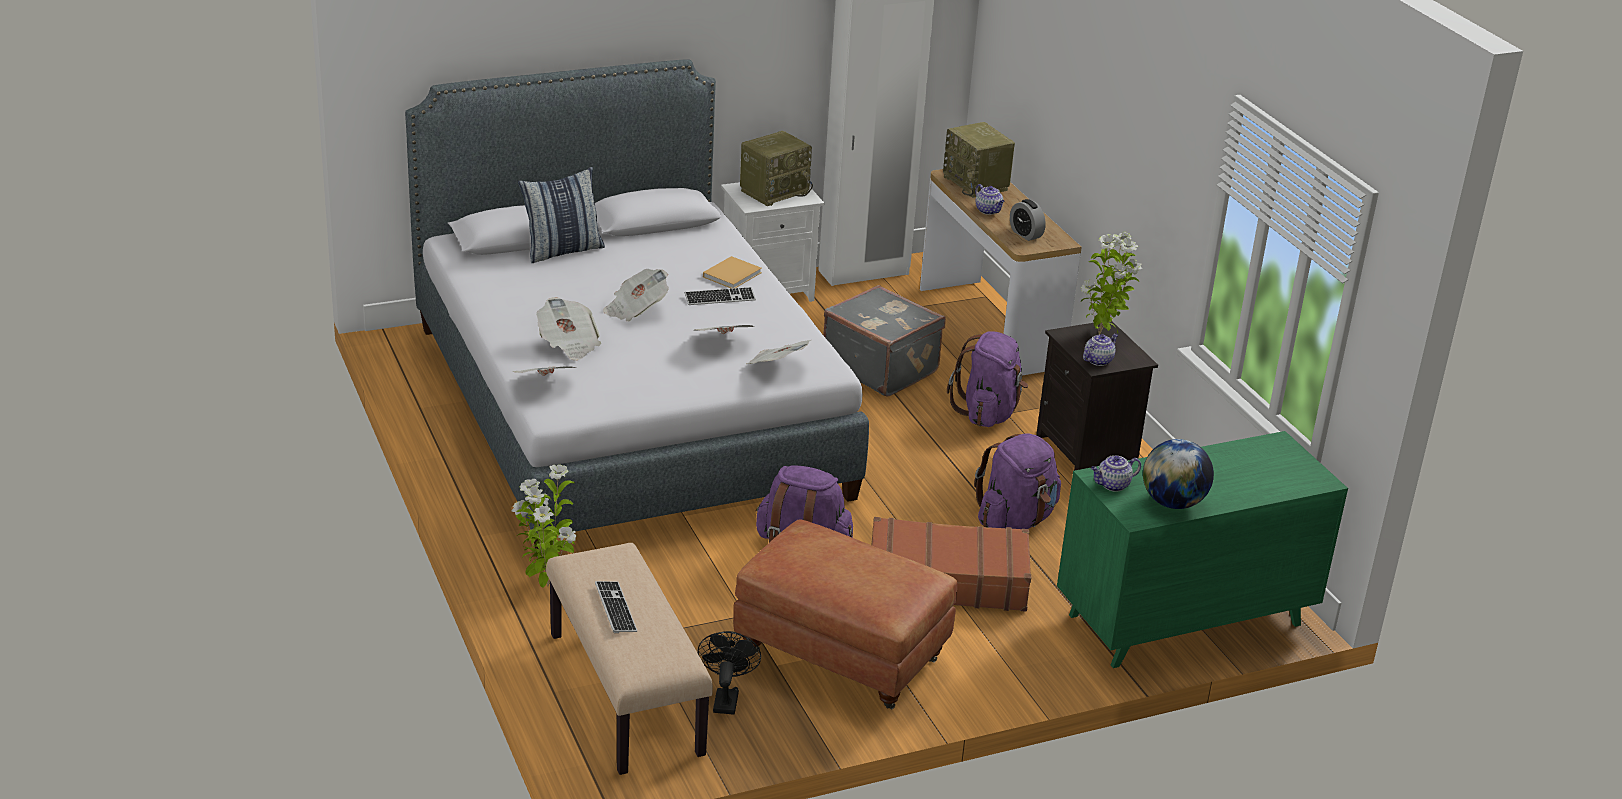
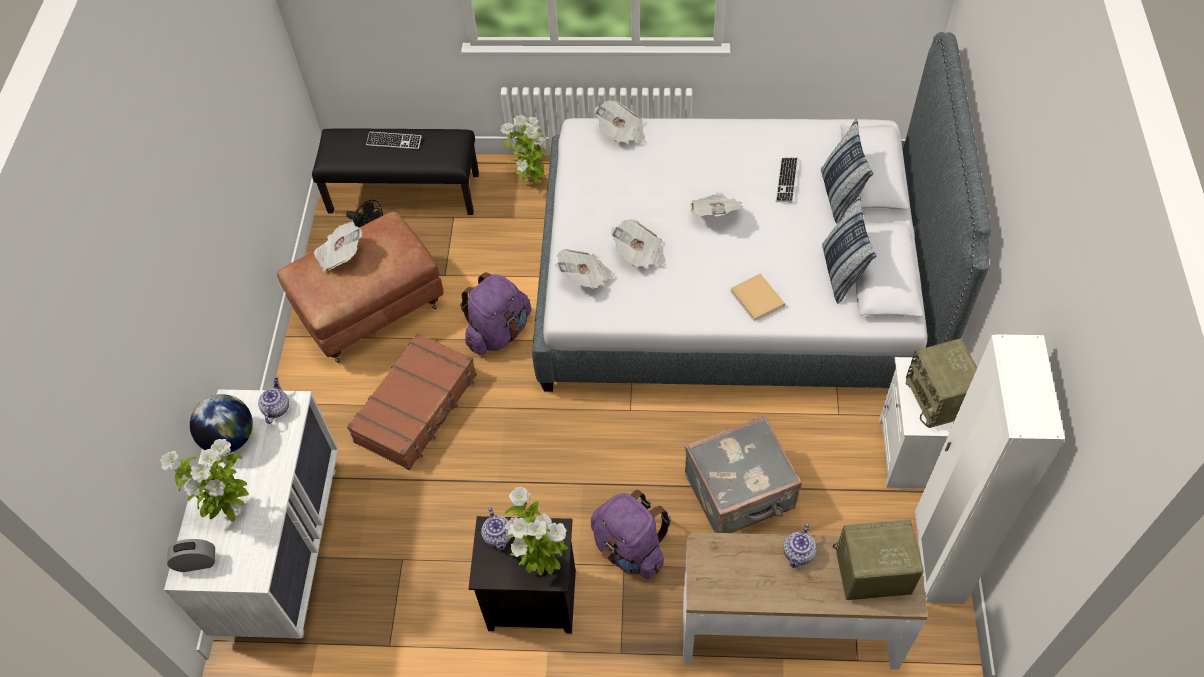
camera: 120 degrees right, 25 degrees up
(568, 344) = (672, 158): newspaper -> newspaper (340, 255)
(623, 693) = (405, 193): beige bench -> black bench
(667, 239) = (841, 272): none -> pillow
(720, 298) = (716, 276): keyboard -> keyboard (786, 181)
(989, 211) = (798, 554): teapot -> teapot turned 60 degrees counterclockwise
(1015, 520) = (464, 491): purple backpack -> none
(1025, 234) = (731, 565): alarm clock -> alarm clock (197, 562)
(1183, 621) = (283, 548): green dresser -> white dresser
(1239, 475) = (231, 510): none -> potted plant

